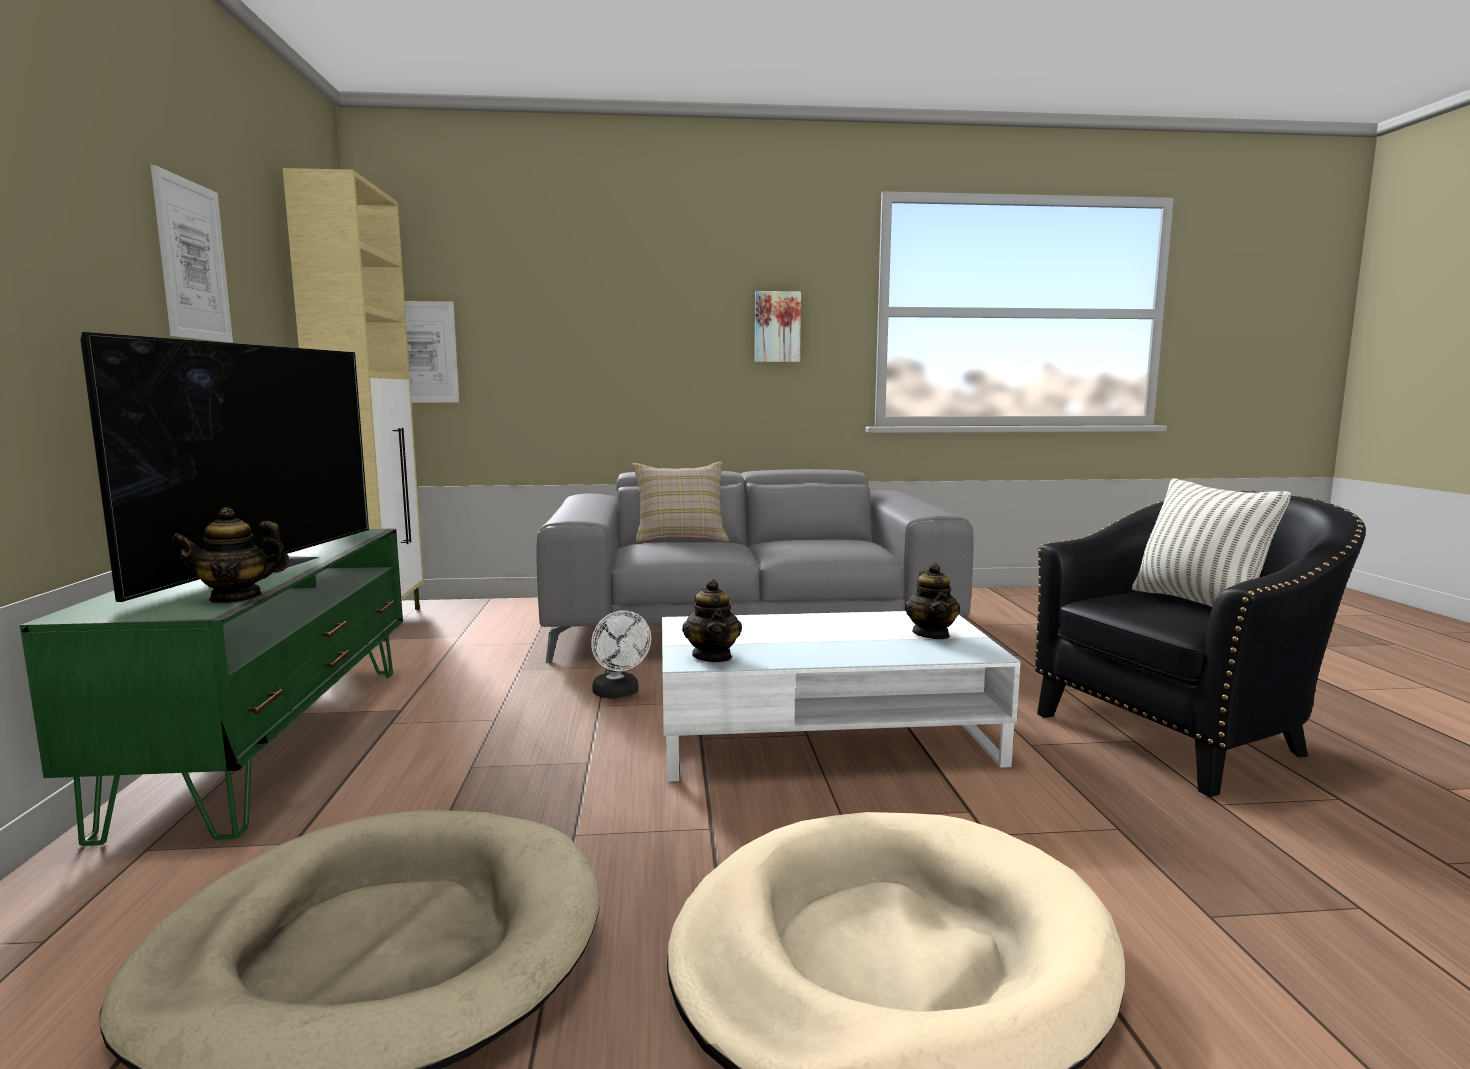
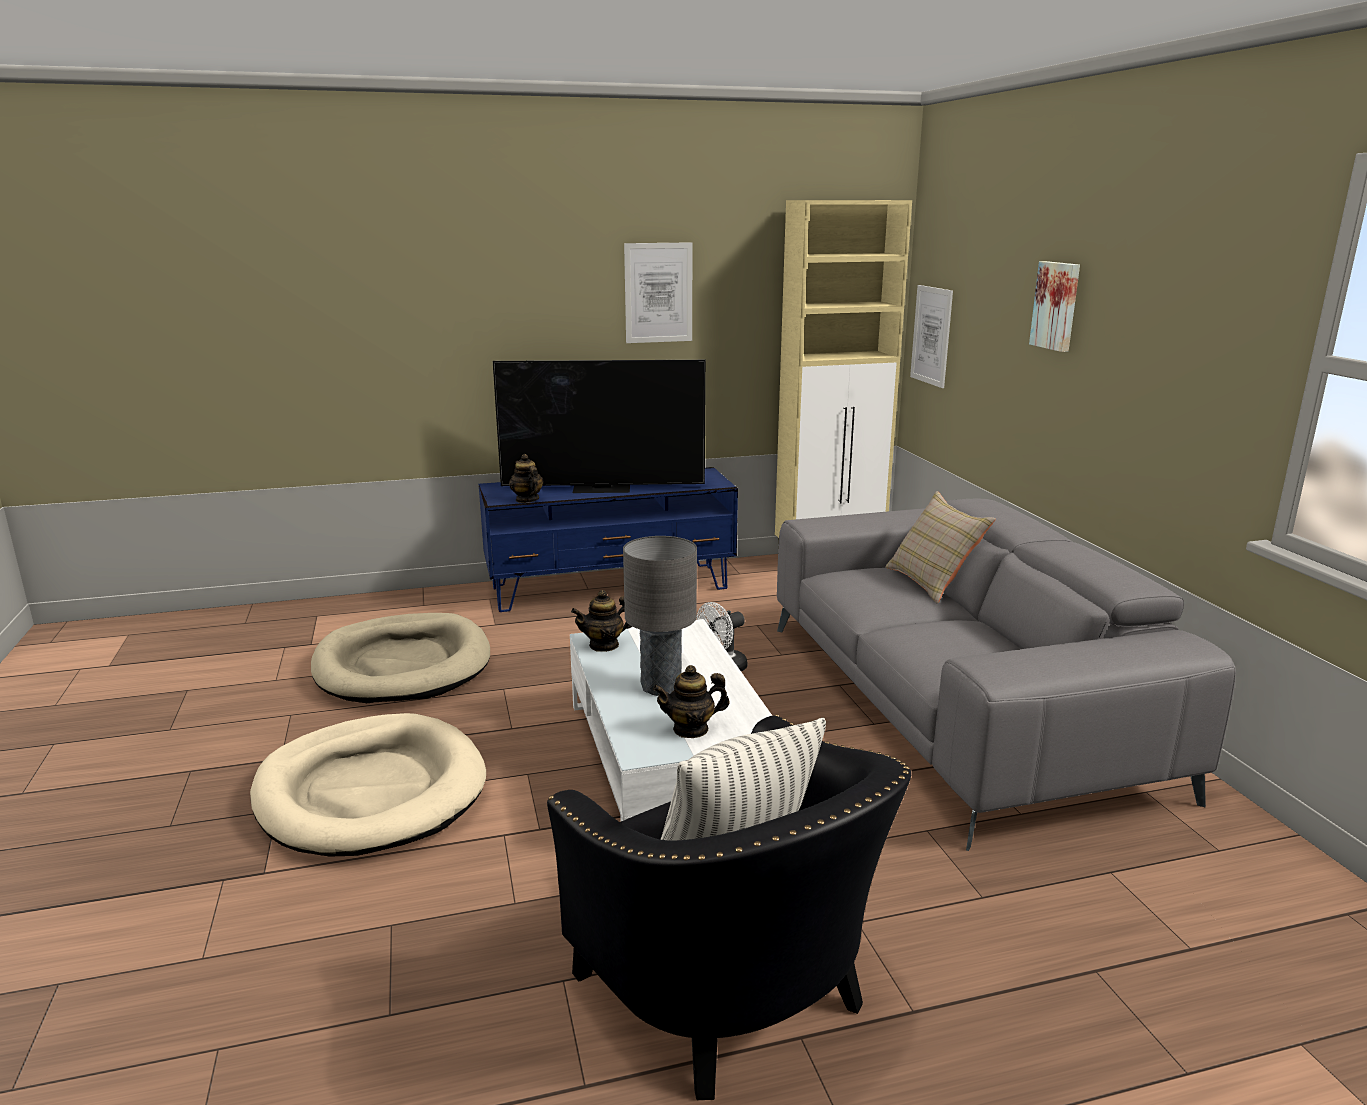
camera: 80 degrees right, 10 degrees up
(275, 739) = (610, 587): green tv stand -> blue tv stand
(777, 327) = (1182, 361): picture -> picture (1057, 305)
(836, 639) = (661, 687): none -> grey table lamp

